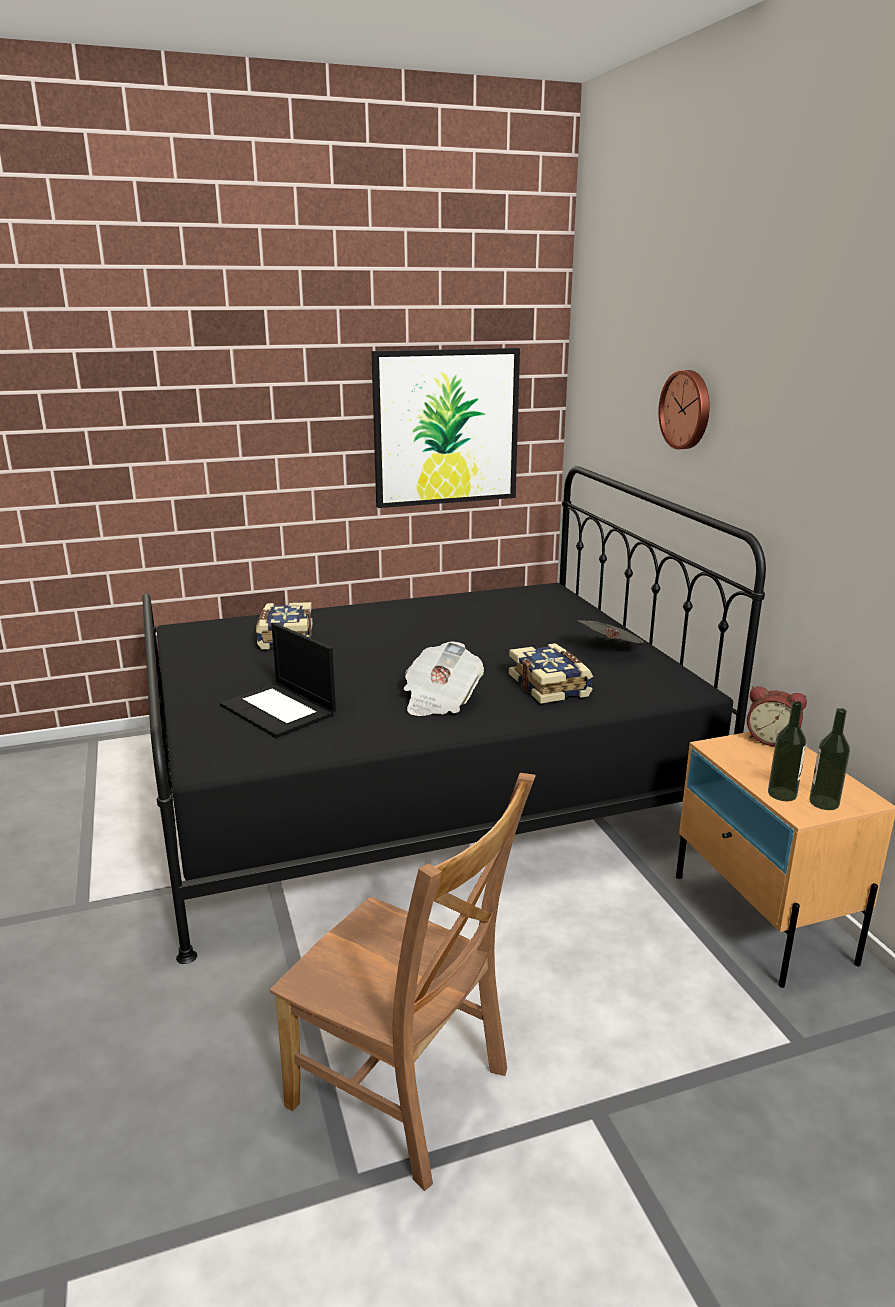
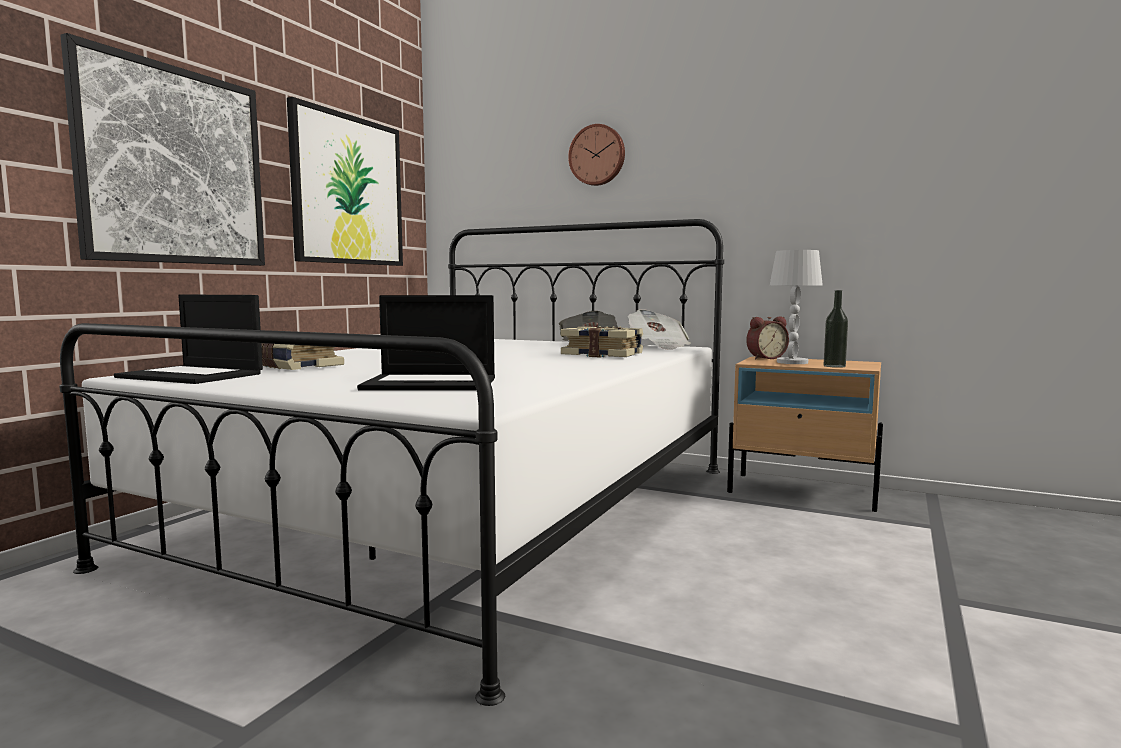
camera: 45 degrees left, 15 degrees down
(205, 639) = (193, 375): none -> laptop
(255, 442) = (174, 166): none -> picture
(405, 1093) = (864, 660): brown chair -> none
(418, 788) = (464, 510): black bed -> white bed
(440, 700) = (553, 365): newspaper -> newspaper (658, 347)
(765, 763) = (792, 362): none -> white table lamp
(824, 802) = (857, 365): bottle -> none

